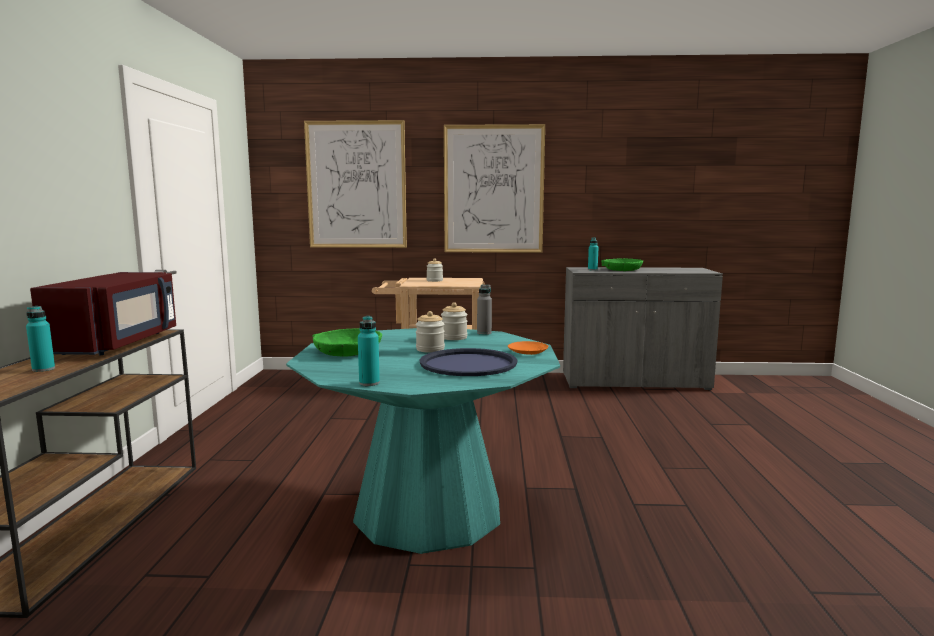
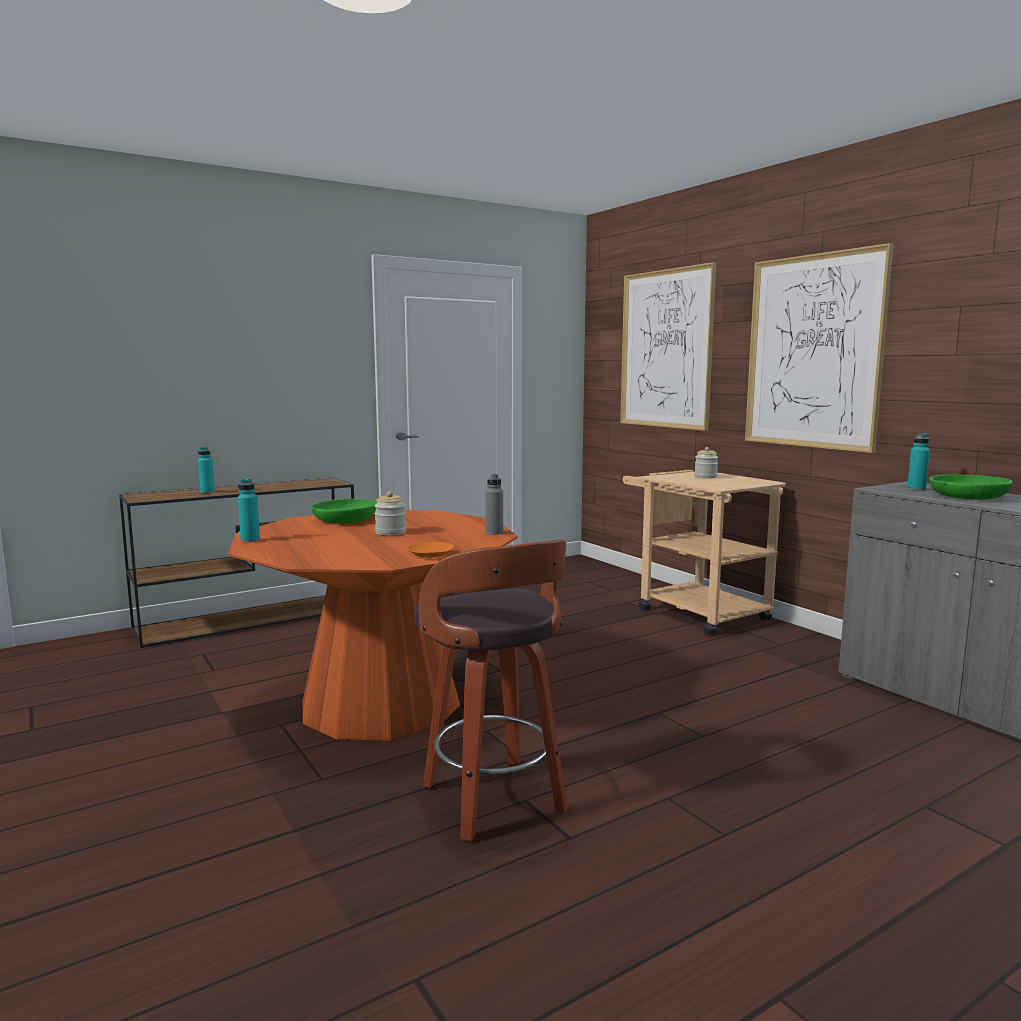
camera: 55 degrees right, 0 degrees up
(117, 343) = (289, 486): red microwave -> none
(428, 511) = (381, 703): turquoise dining table -> orange dining table
(454, 337) = (453, 529): jar -> none
(468, 364) = (350, 548): blue tray -> none
(627, 513) = (495, 801): none -> stool

